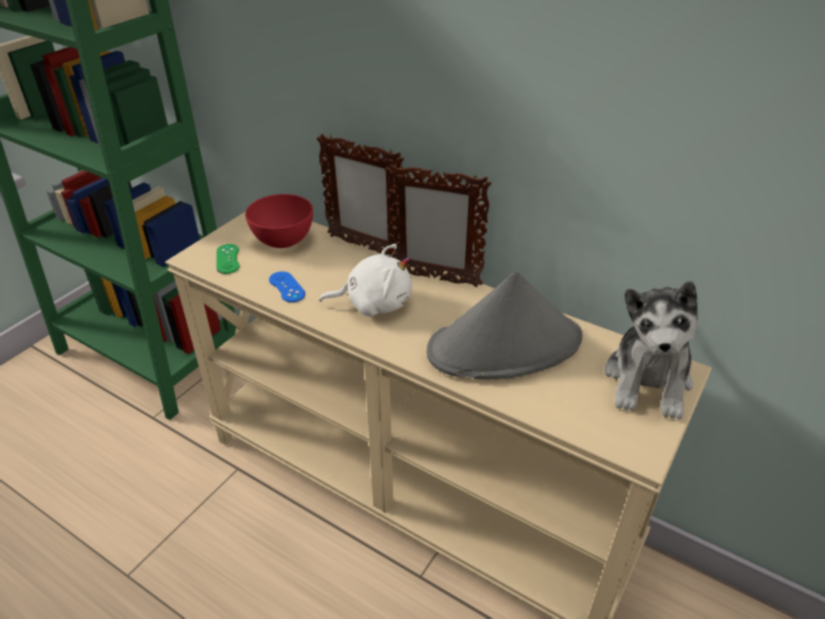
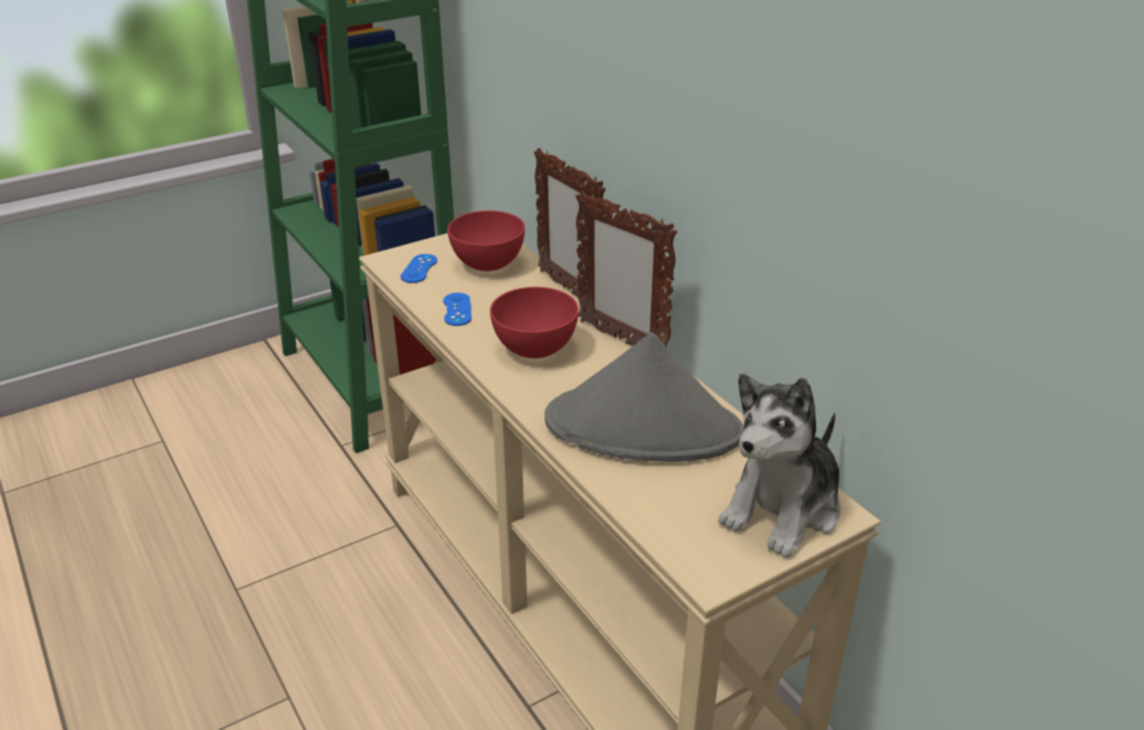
camera: 25 degrees right, 5 degrees down
(228, 259) = (419, 269): green game controller -> blue game controller
(374, 303) = (534, 348): white plush toy -> red bowl

